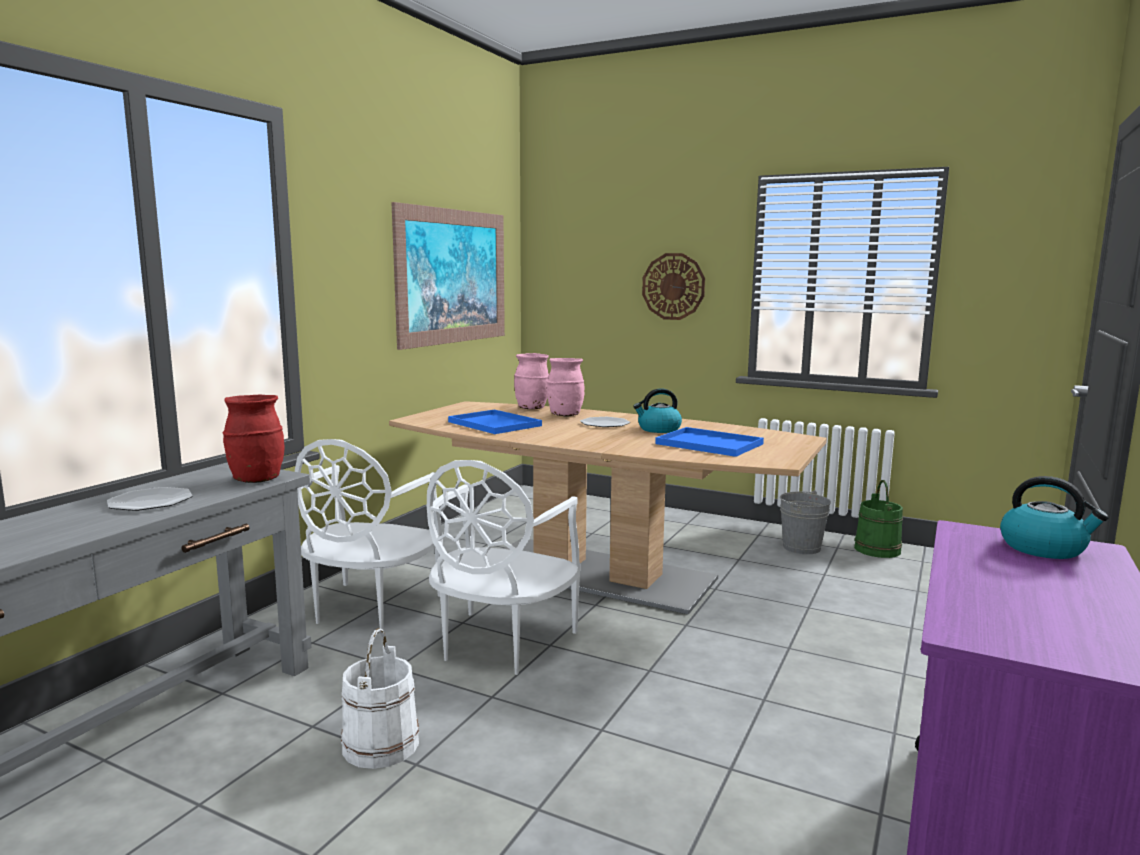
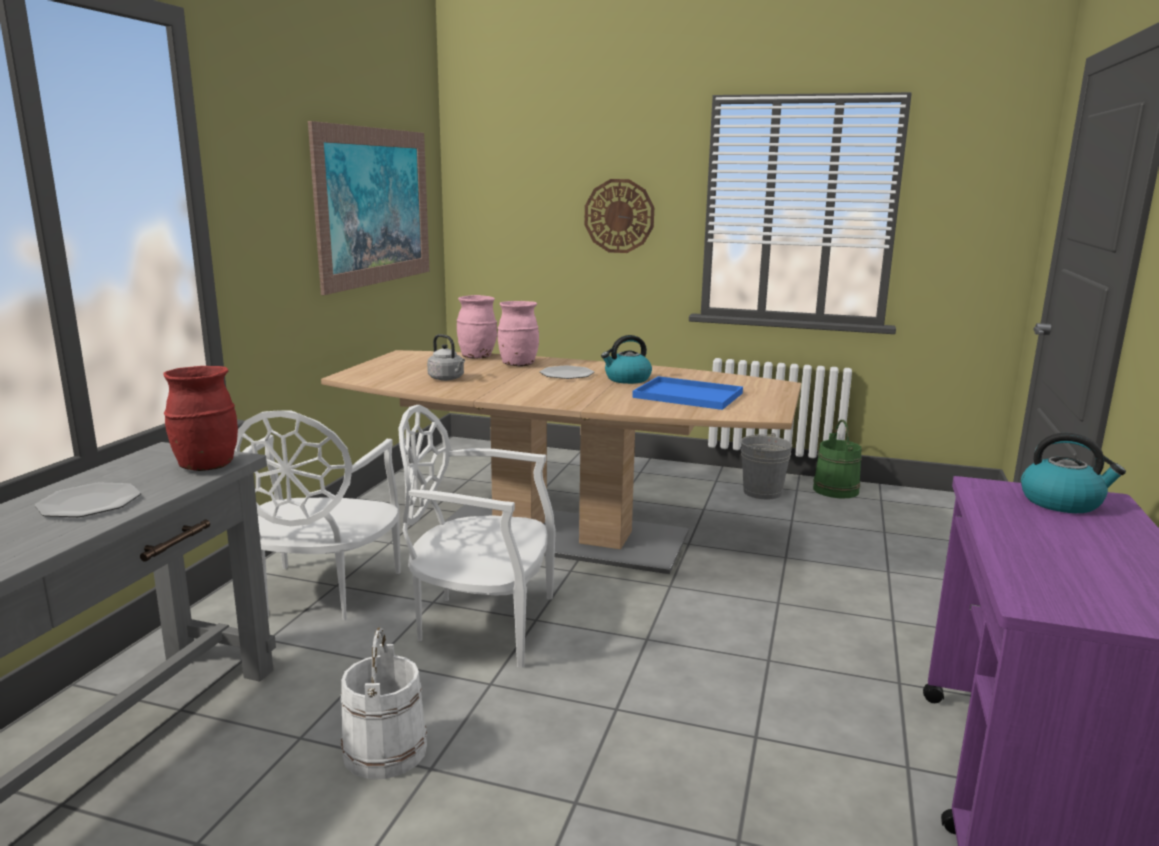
camera: 10 degrees left, 5 degrees up
(496, 424) = (447, 379): blue tray -> grey kettle
(500, 644) = (482, 623): white chair -> white chair turned 90 degrees clockwise

